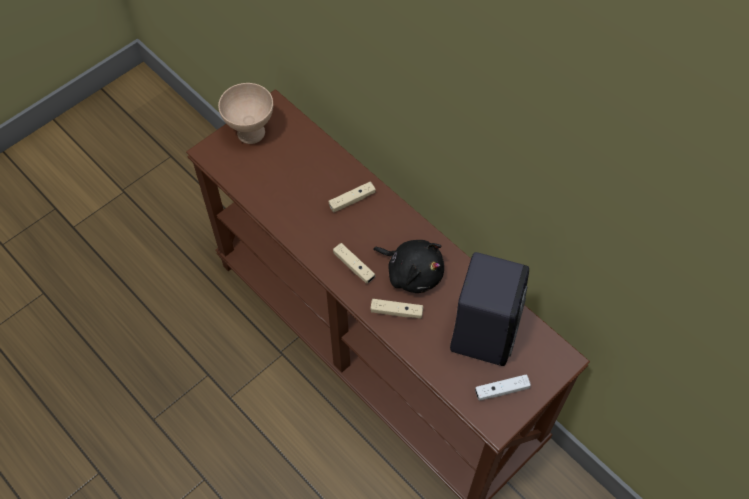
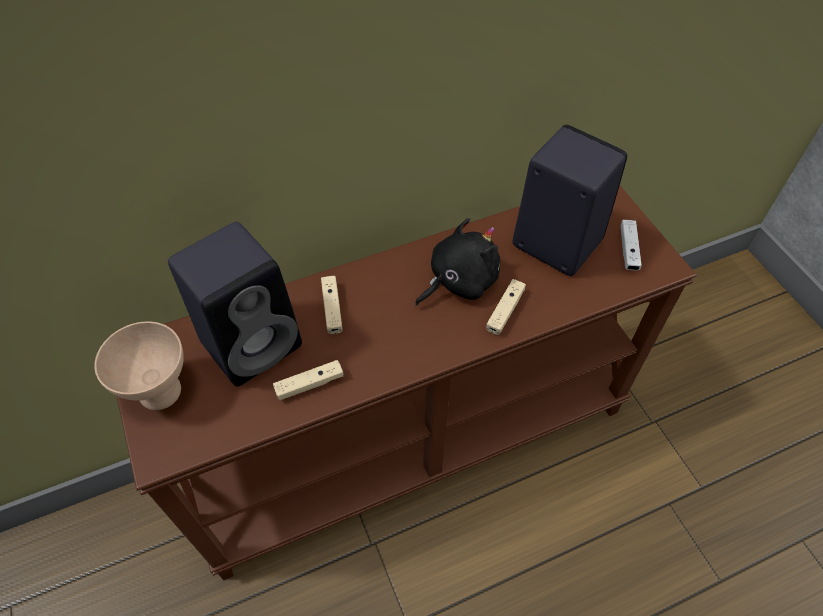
camera: 70 degrees left, 5 degrees down
(307, 166) = (254, 341): none -> black speaker
(354, 266) = (427, 334): beige game controller -> beige game controller (309, 384)

